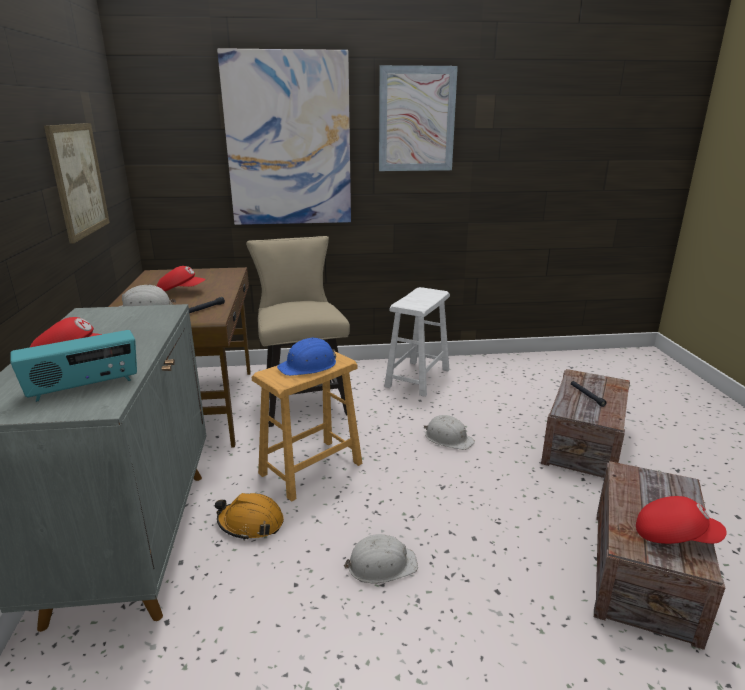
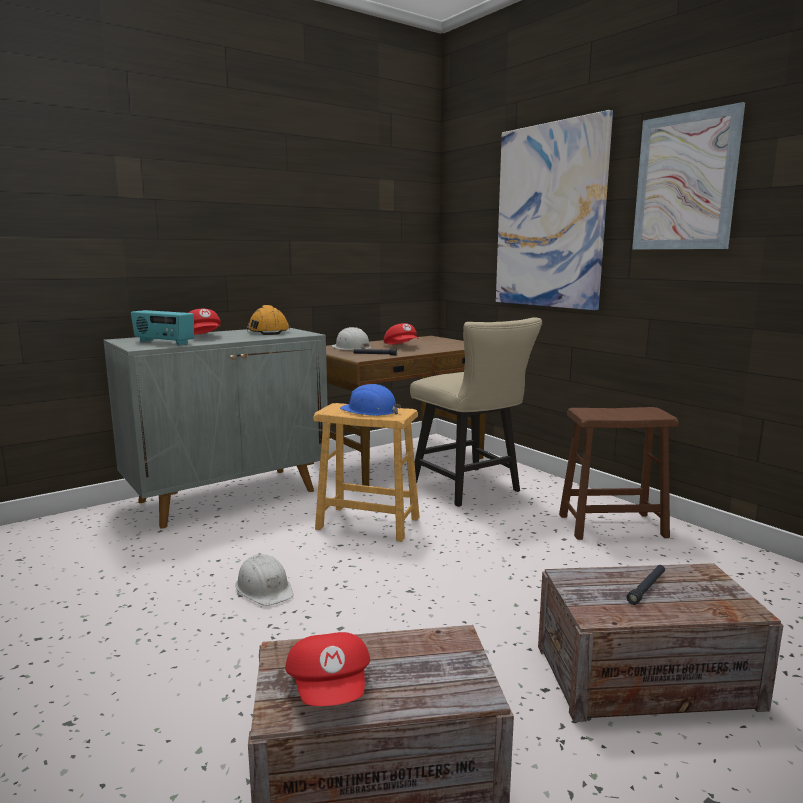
camera: 60 degrees right, 10 degrees down
(78, 180) = (343, 242): picture -> none
(251, 523) = (275, 524): orange hard hat -> orange hard hat (268, 332)
(303, 400) = (471, 489): beige chair -> beige chair turned 105 degrees clockwise
(417, 378) = (611, 525): white stool -> brown stool
(448, 438) = (508, 573): white hard hat -> none

